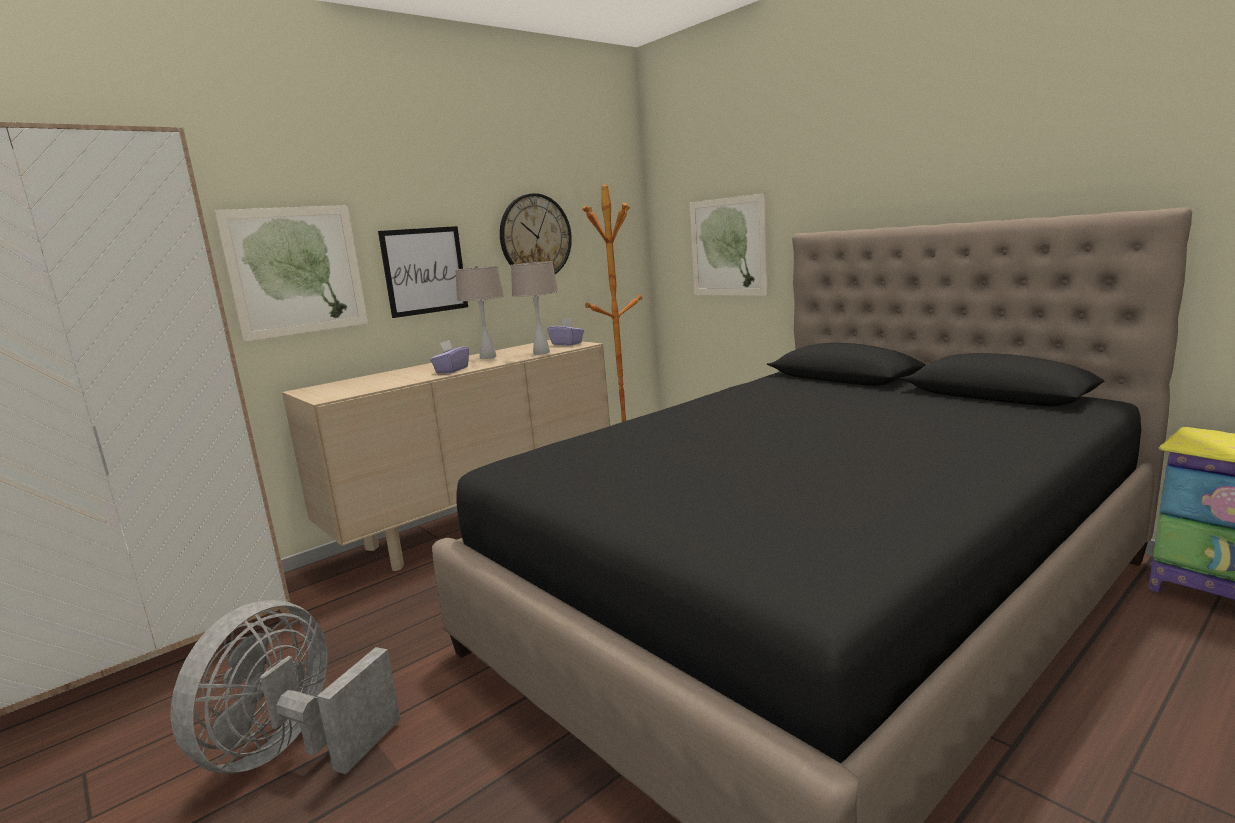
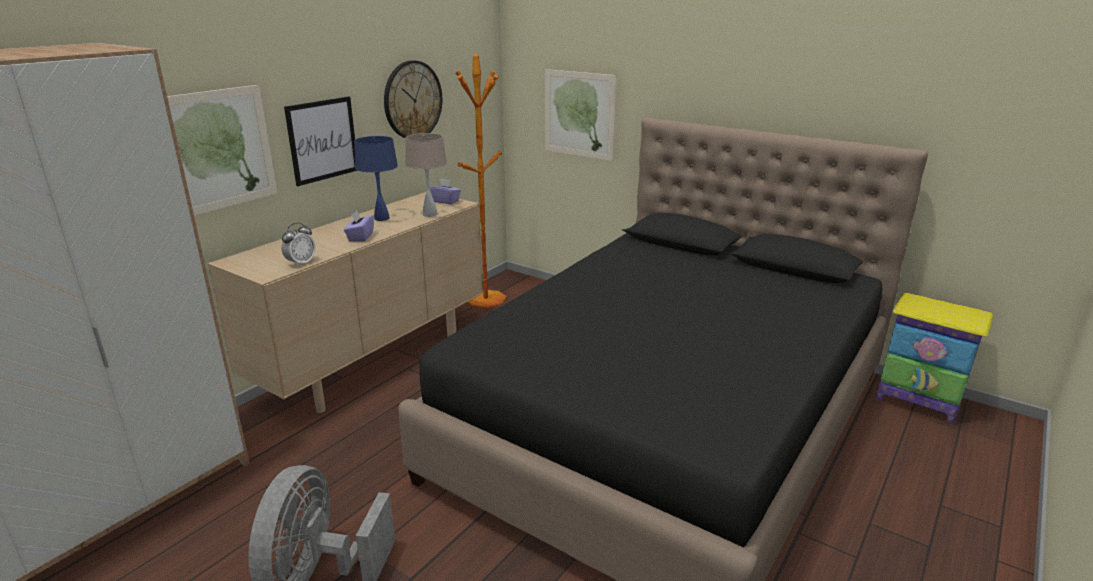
camera: 15 degrees left, 10 degrees up
(370, 389) = (301, 263): none -> alarm clock
(488, 357) = (382, 218): beige table lamp -> blue table lamp

